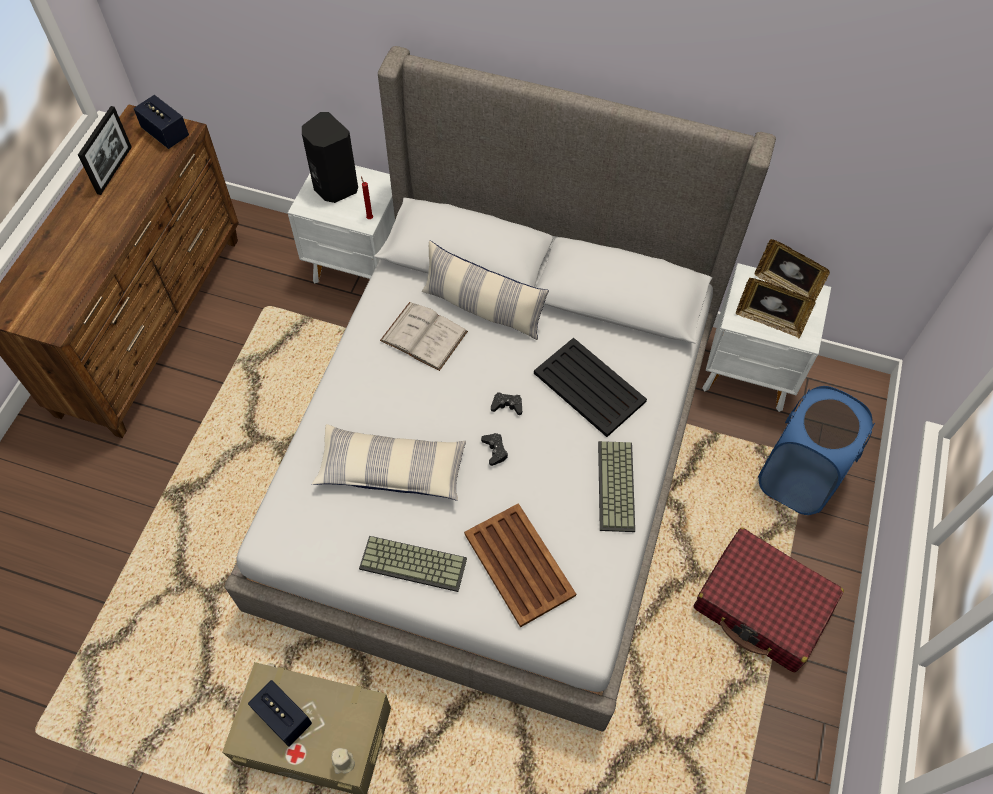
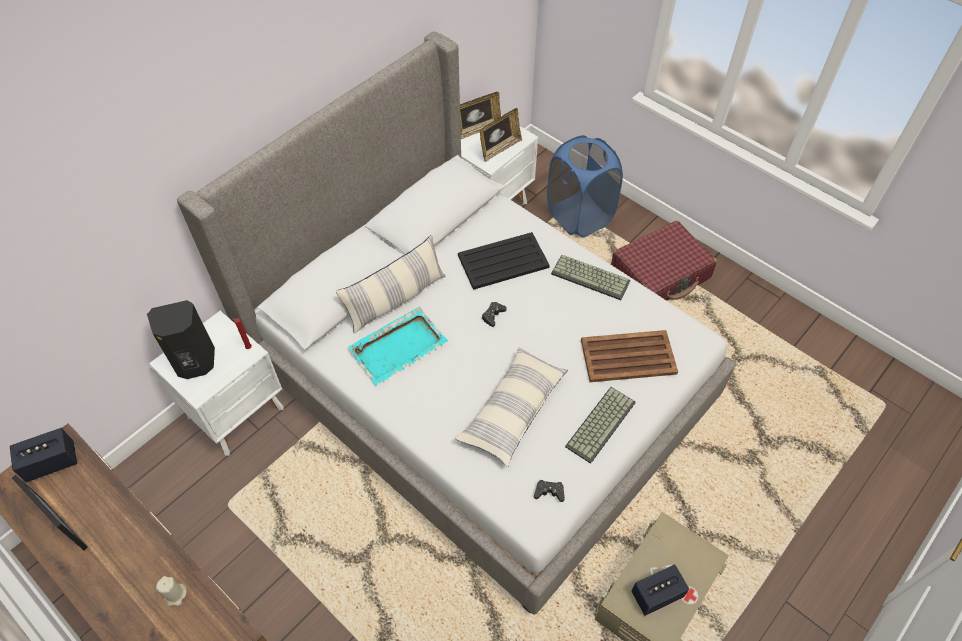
camera: 65 degrees left, 5 degrees down
(343, 763) = (707, 560): beige candle -> beige candle (175, 595)
(424, 336) = (399, 346): white book -> turquoise tray
(495, 450) = (528, 337): black game controller -> black game controller (549, 492)

